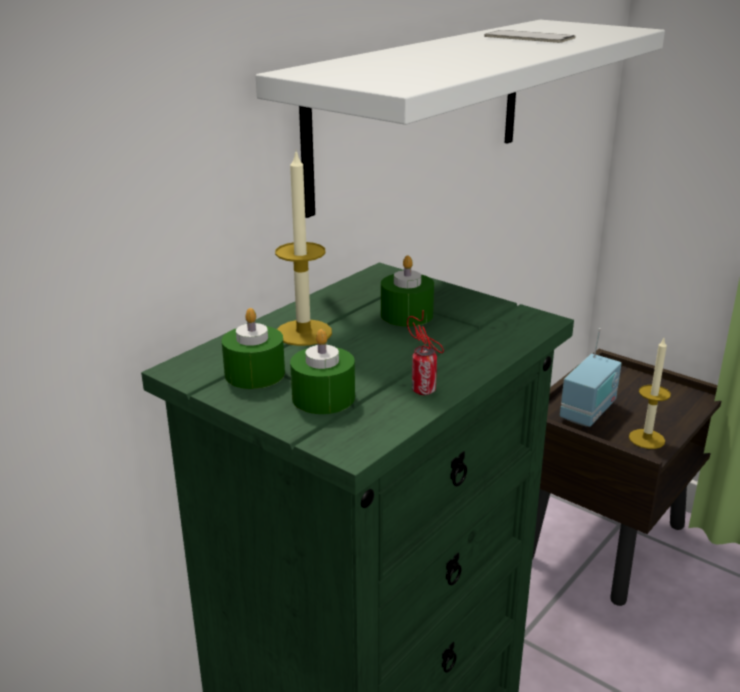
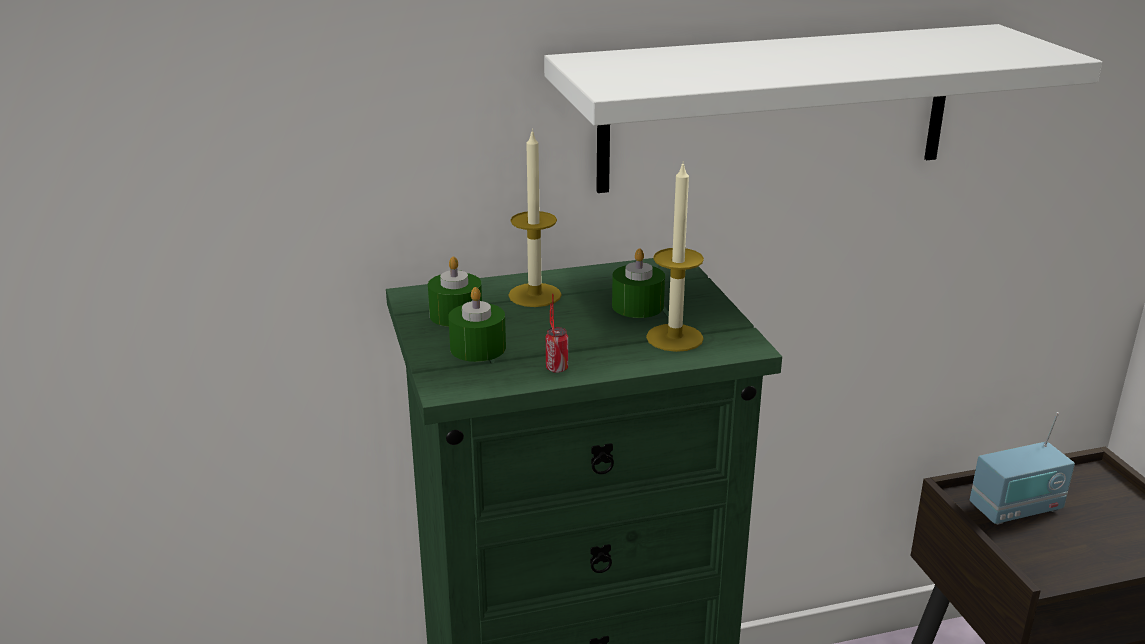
camera: 35 degrees right, 0 degrees up
(529, 37) = (899, 50): phone -> none
(646, 439) = (1057, 563): candle -> candle (674, 338)

